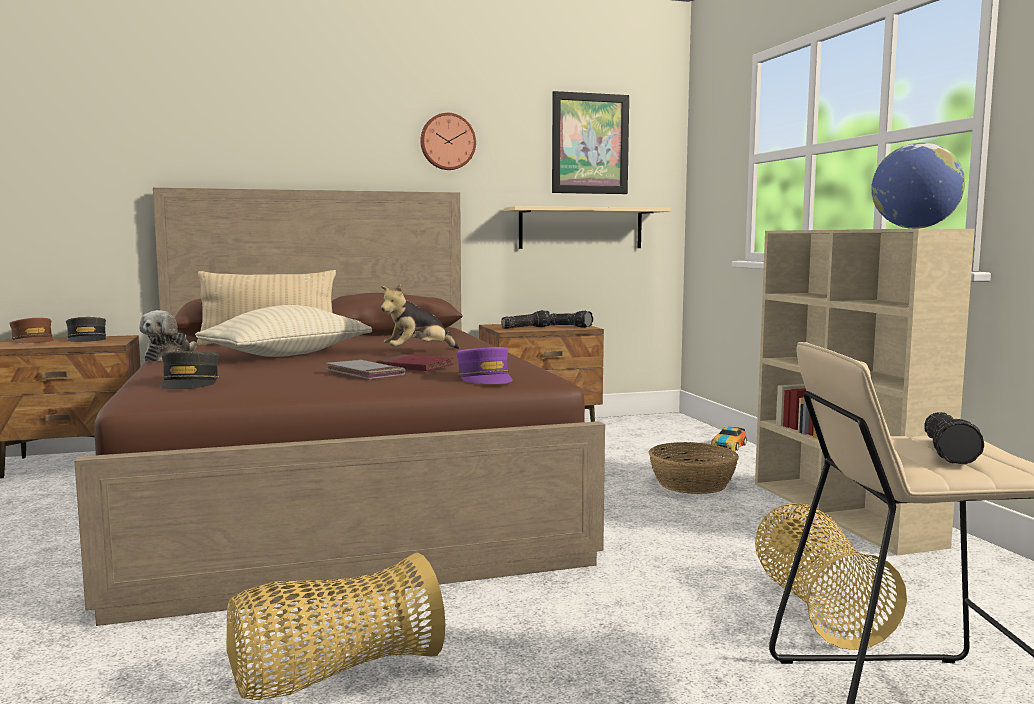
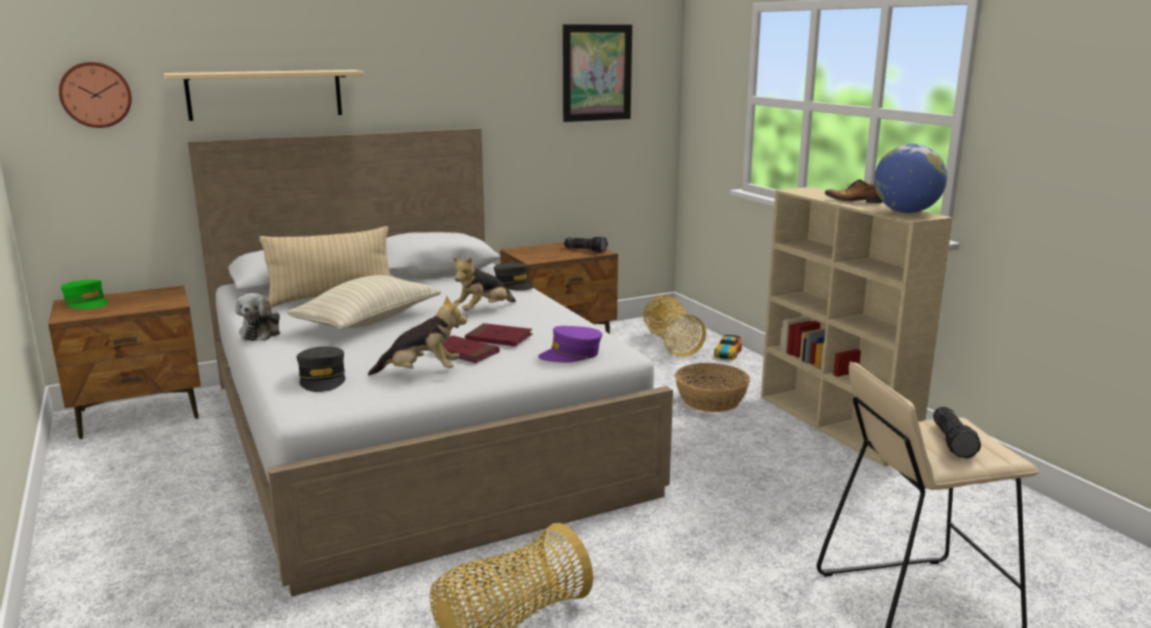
camera: 10 degrees left, 10 degrees up
(33, 341) = (87, 303): brown cap -> green cap
(87, 339) = (140, 297): grey cap -> grey cap (514, 284)
(302, 383) = (422, 372): none -> plush toy
(339, 492) = (415, 433): brown bed -> white bed
(365, 374) = (464, 352): grey book -> red book
(447, 142) = (467, 78): wall clock -> wall clock (95, 94)
(485, 378) = (571, 355): purple cap -> purple cap turned 105 degrees clockwise
(526, 328) = (547, 254): flashlight -> none
(581, 228) = (589, 153): beige shelf -> beige shelf (265, 94)
(817, 609) = (838, 524): basket -> basket (671, 343)
(854, 229) = (854, 201): none -> shoe

